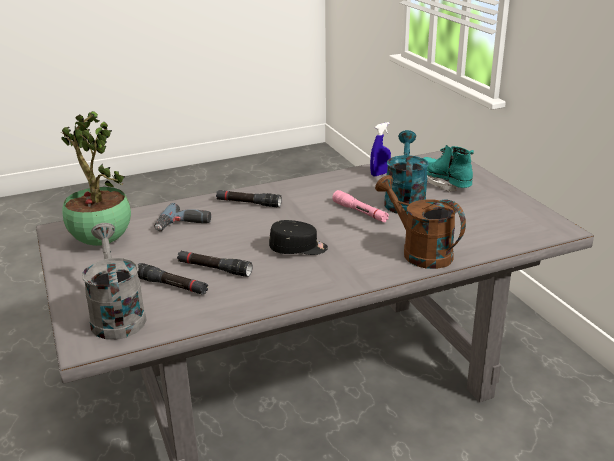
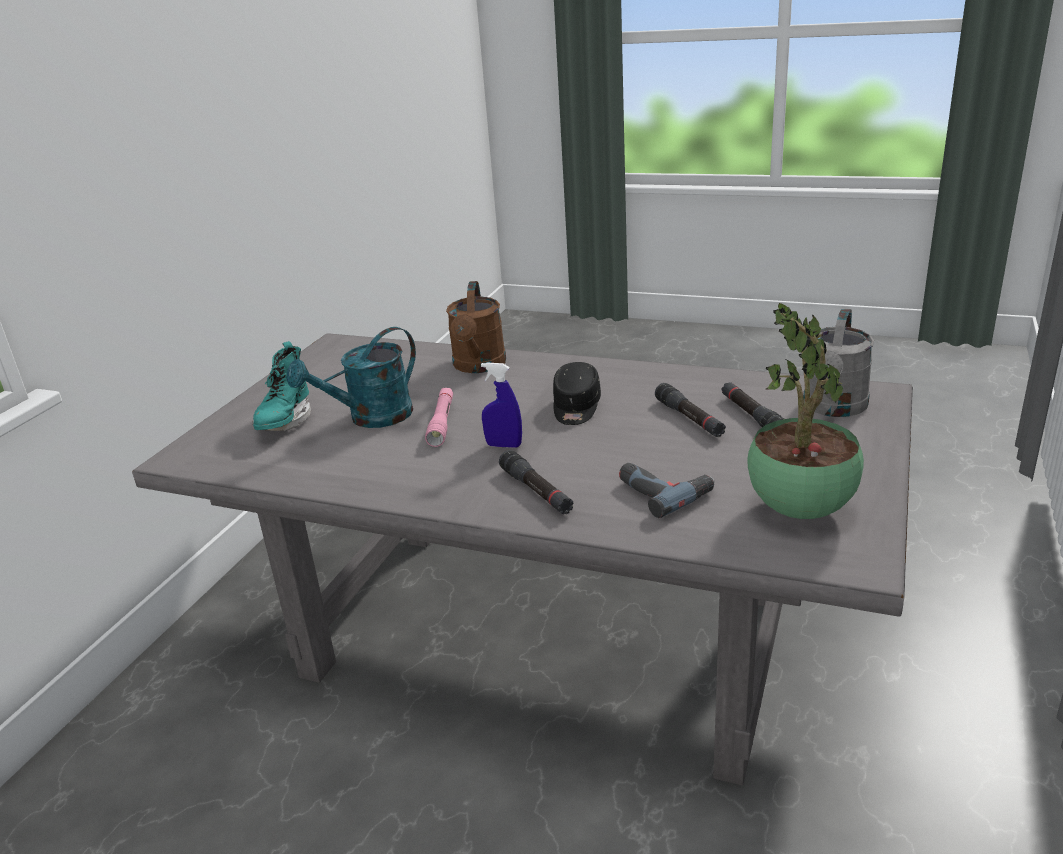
camera: 135 degrees left, 0 degrees up
(298, 249) = (576, 407): black cap -> black cap turned 120 degrees counterclockwise
(380, 174) = (305, 466): blue spray bottle -> blue spray bottle (504, 445)

